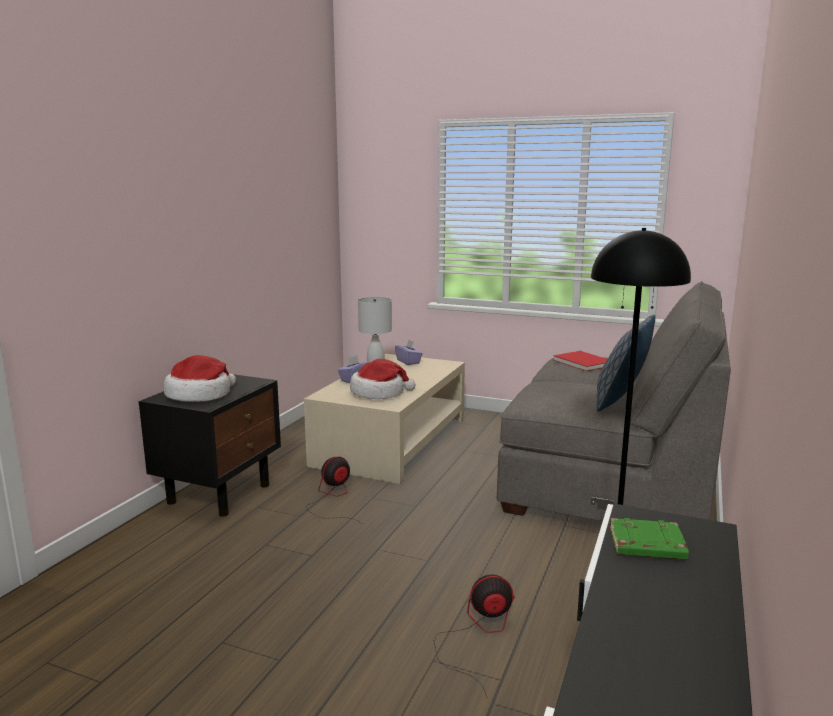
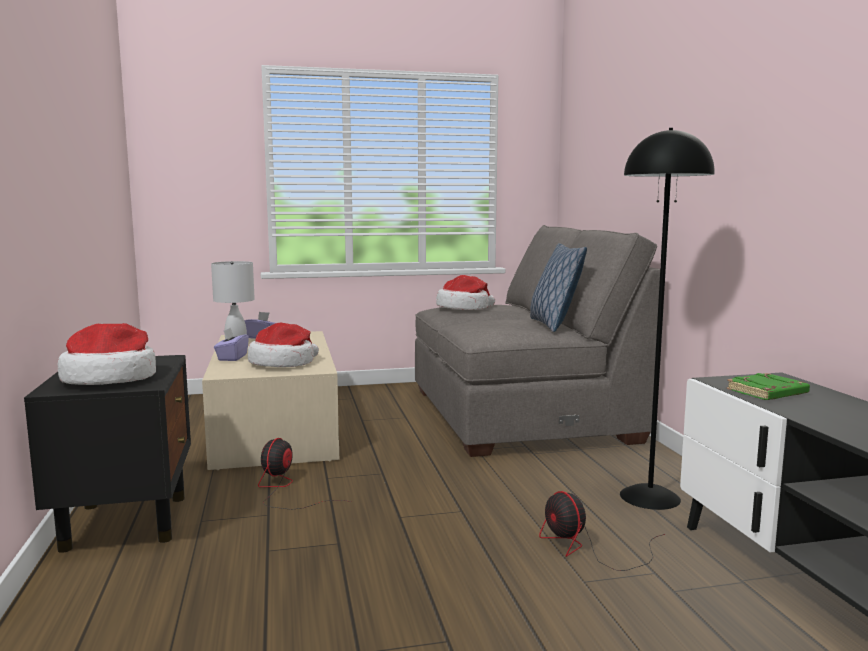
camera: 35 degrees left, 5 degrees down
(478, 634) = (588, 549): fan -> fan turned 75 degrees counterclockwise
(583, 362) = (464, 308): red book -> hat

